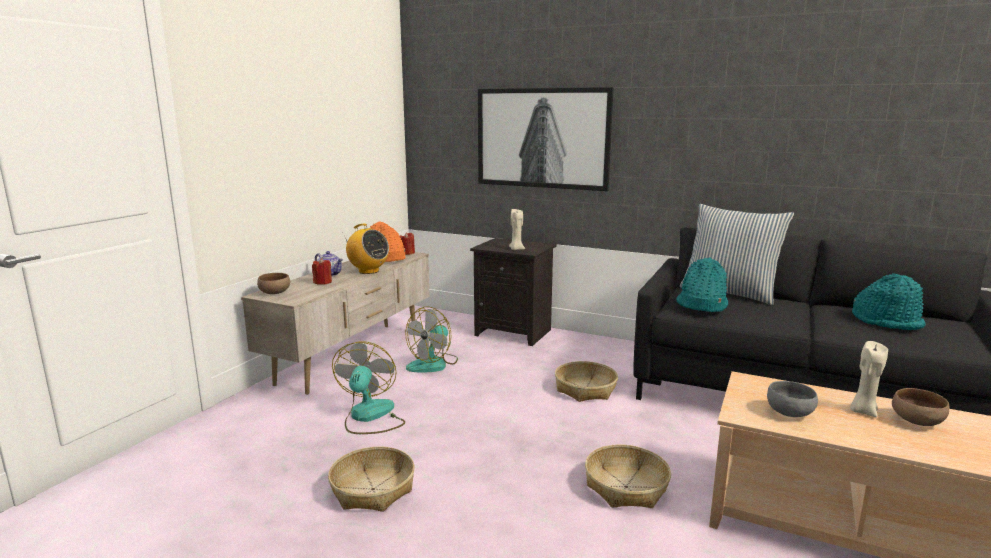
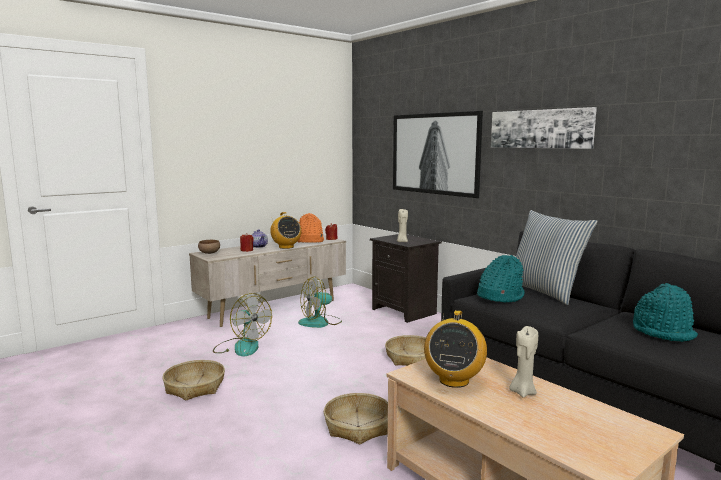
camera: 25 degrees right, 5 degrees down
(369, 417) = (241, 346): fan -> fan turned 105 degrees clockwise
(692, 110) = (540, 129): none -> picture
(790, 413) = (454, 380): grey bowl -> radio
(916, 422) = (560, 409): brown bowl -> none

